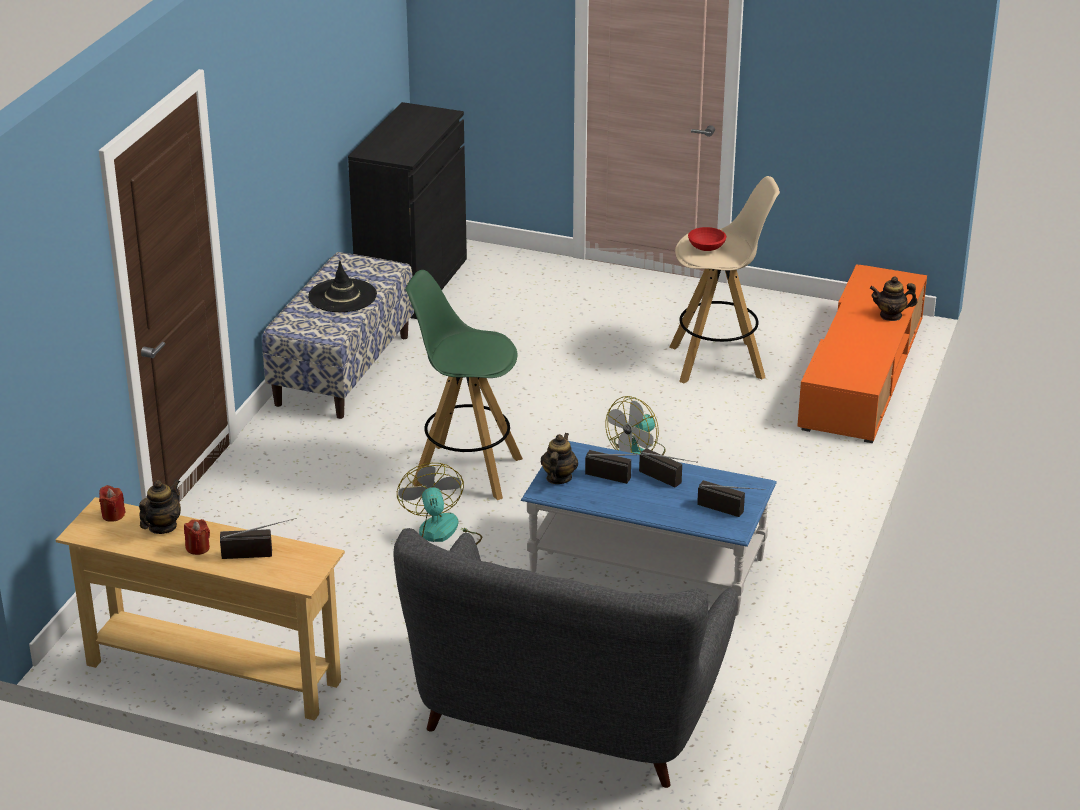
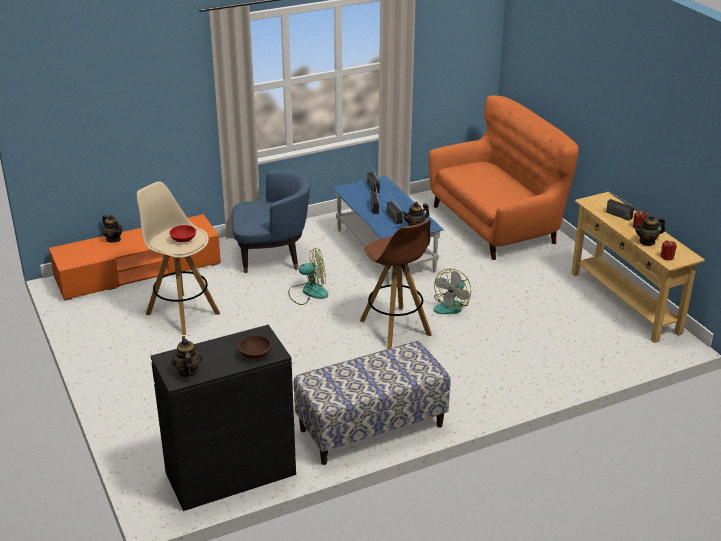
camera: 135 degrees left, 0 degrees up
(342, 296) = (369, 374): black hat -> none
(381, 145) = (255, 354): none -> brown bowl
(412, 115) = (187, 371): none -> teapot
(466, 471) = (395, 328): green stool -> brown stool
(566, 715) = (497, 223): grey sofa -> orange sofa
(762, 472) = (272, 257): none -> blue armchair

